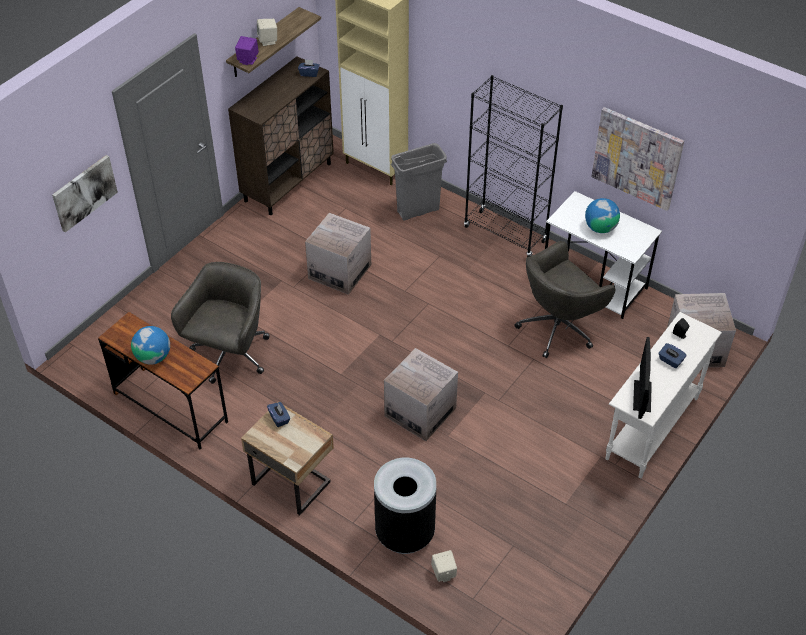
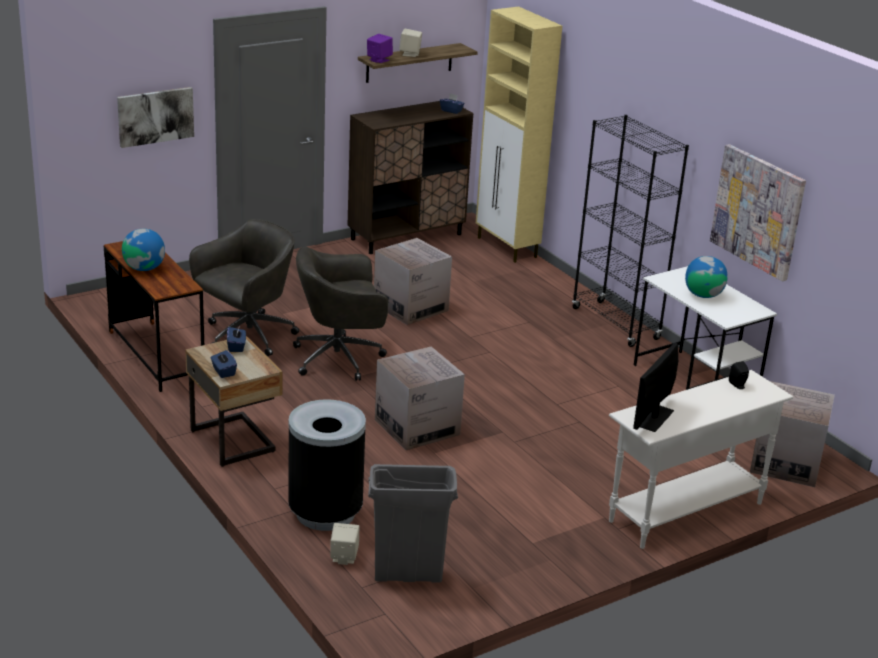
camera: 20 degrees right, 20 degrees down
(418, 210) = (530, 286): grey trash can -> grey trash can (408, 574)
(558, 327) = (627, 405): grey office chair -> grey office chair (340, 358)
(670, 361) = (710, 401): blue tissue box -> blue tissue box (223, 371)

